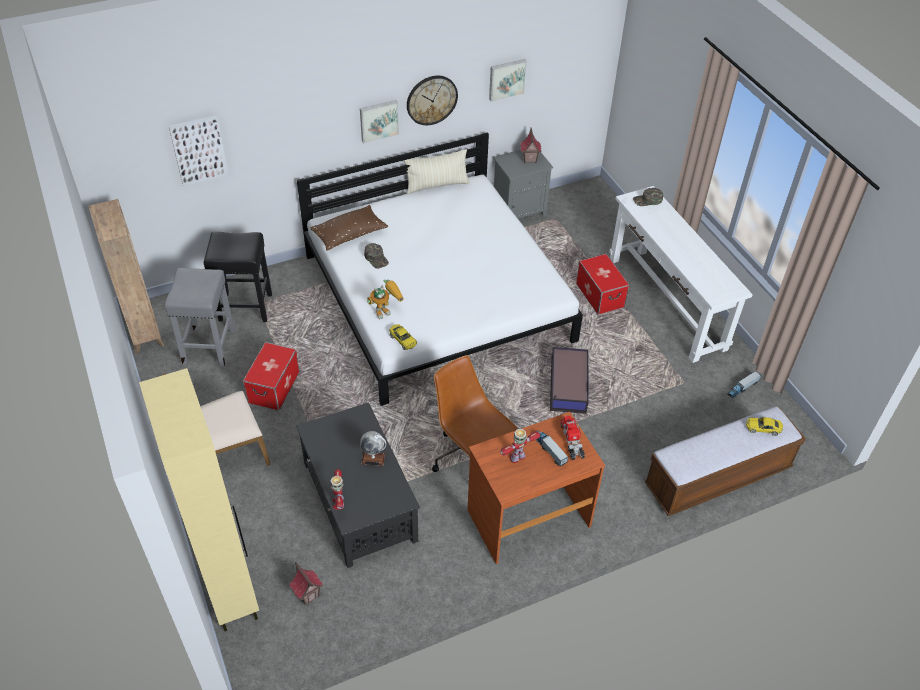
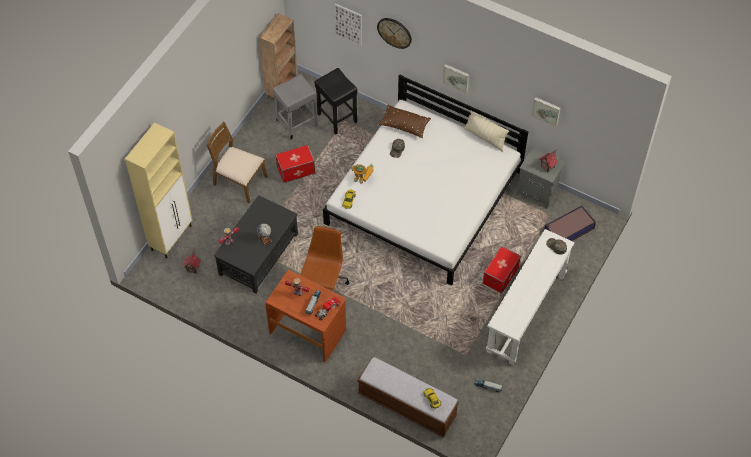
camera: 55 degrees right, 10 degrees up
(431, 100) = (493, 89): wall clock -> wall clock (394, 32)
(567, 386) = (412, 300): storage box -> storage box (568, 230)

